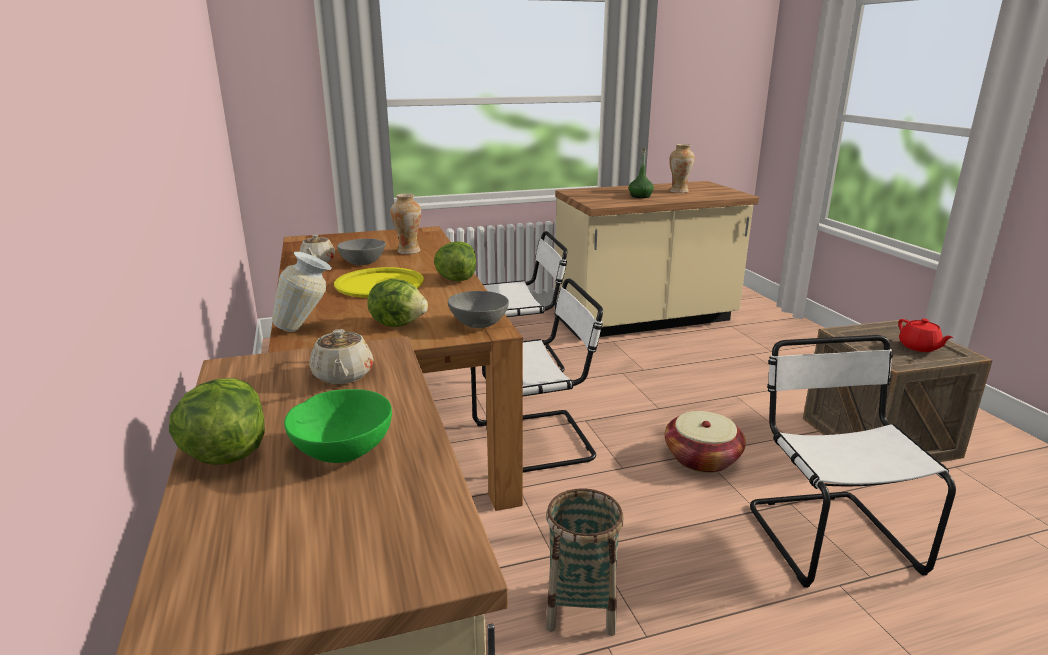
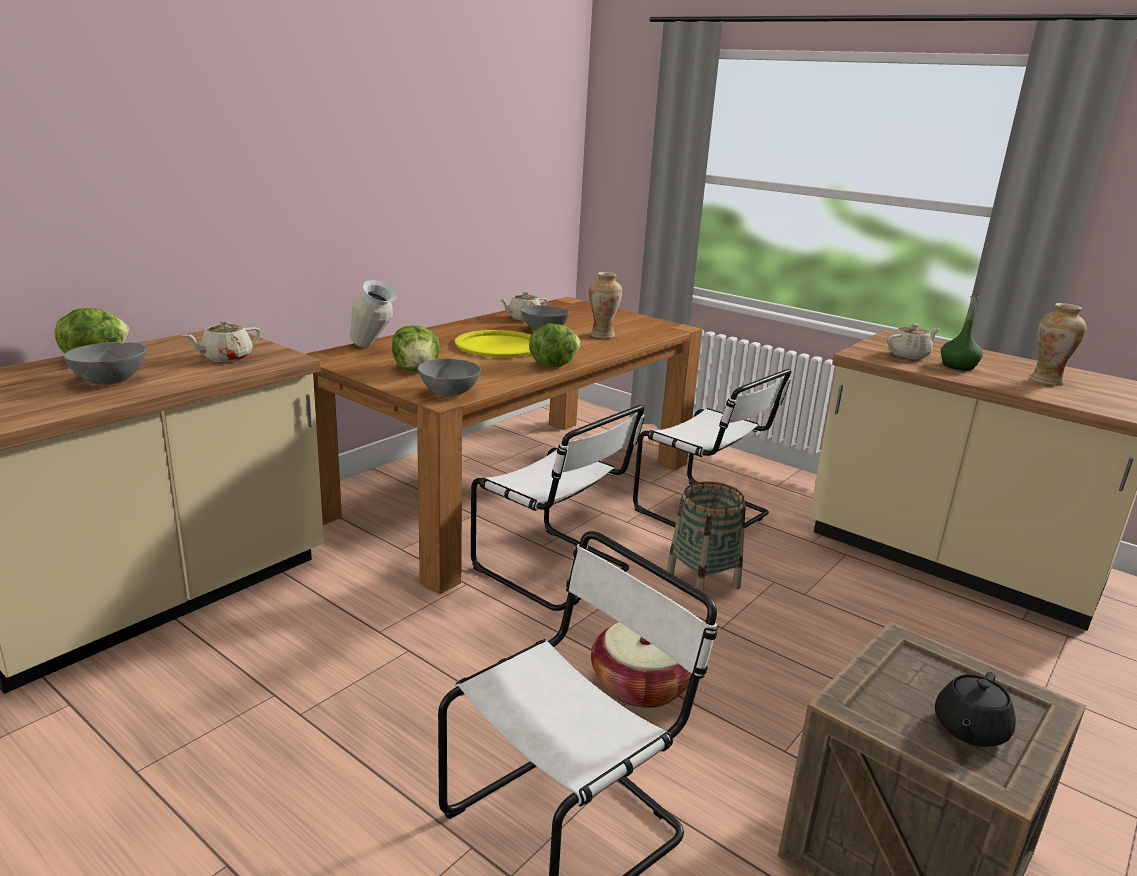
camera: 55 degrees right, 0 degrees up
(342, 450) = (110, 380): green bowl -> grey bowl
(581, 607) = (317, 666): basket -> basket (702, 580)
(612, 198) = (909, 355): none -> beige teapot
(919, 347) = (969, 729): red teapot -> black teapot

